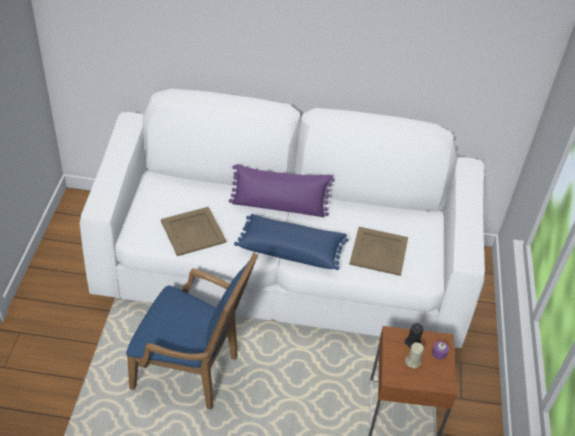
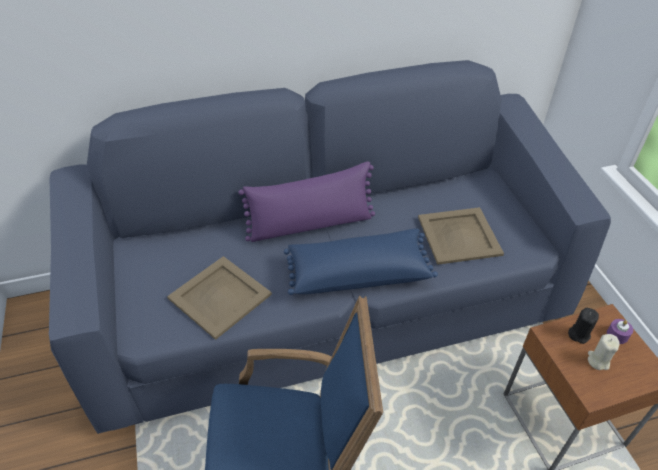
camera: 20 degrees left, 0 degrees up
(282, 271) = (328, 302): white sofa -> blue sofa

